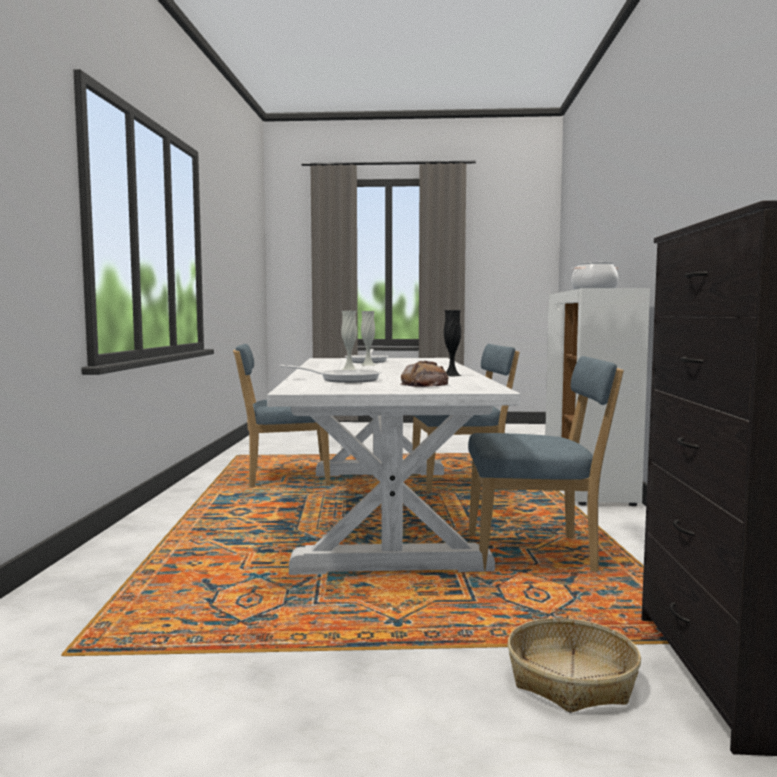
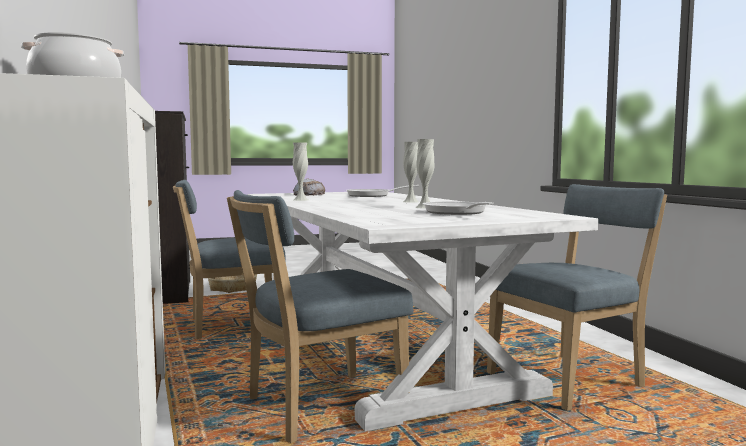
camera: 160 degrees right, 0 degrees up
(452, 375) = (300, 200): black vase -> white vase

